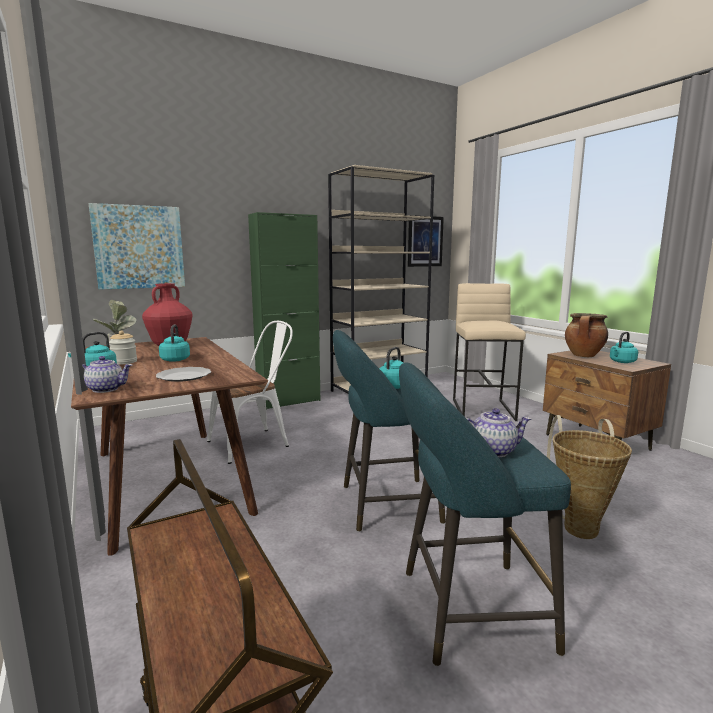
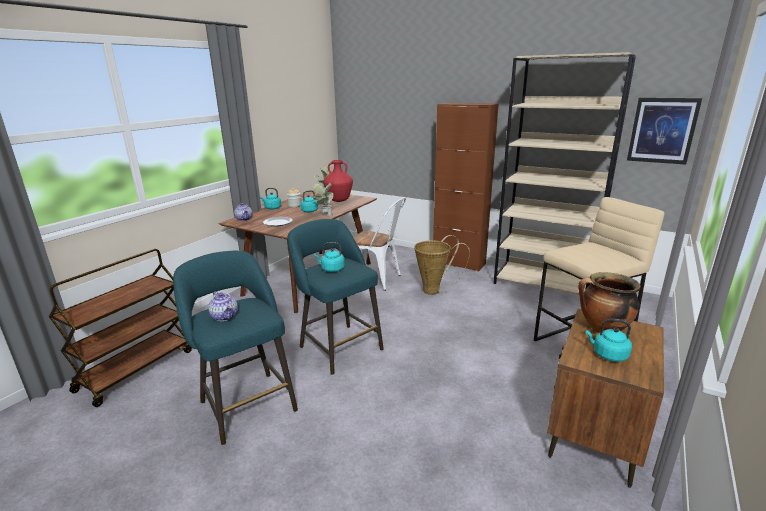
camera: 60 degrees right, 10 degrees up
(139, 247) = (376, 127): picture -> none
(215, 357) = (324, 215): none -> potted plant
(289, 401) = (459, 263): green cabinet -> brown cabinet
(579, 526) = (378, 439): basket -> basket (435, 290)

